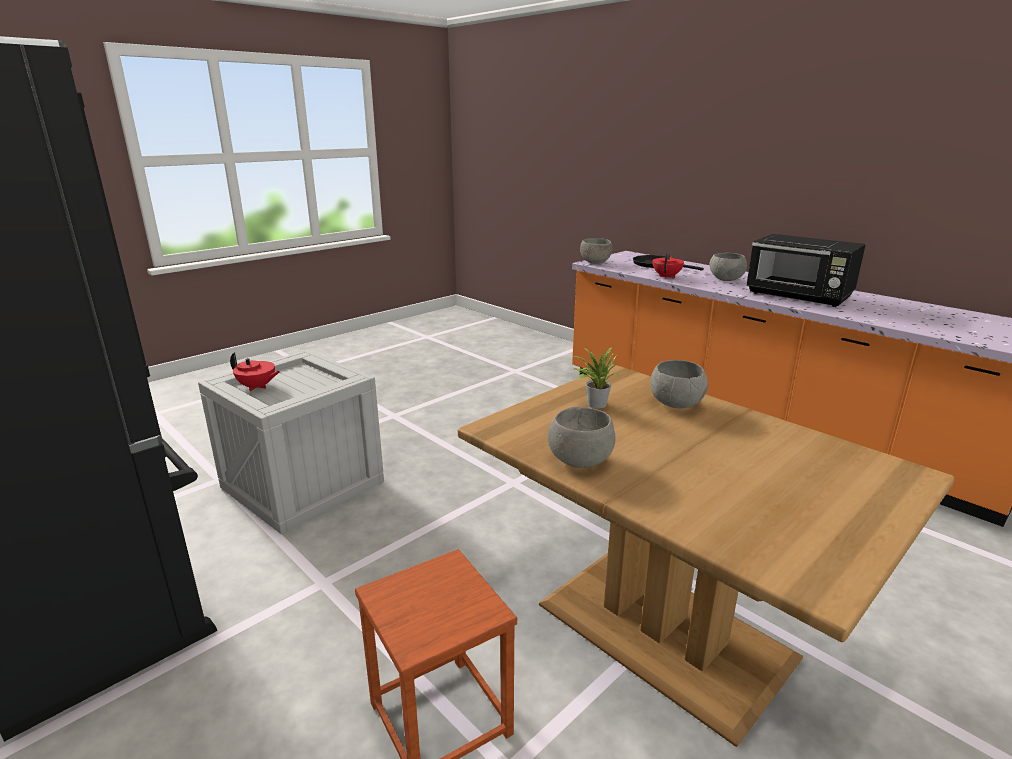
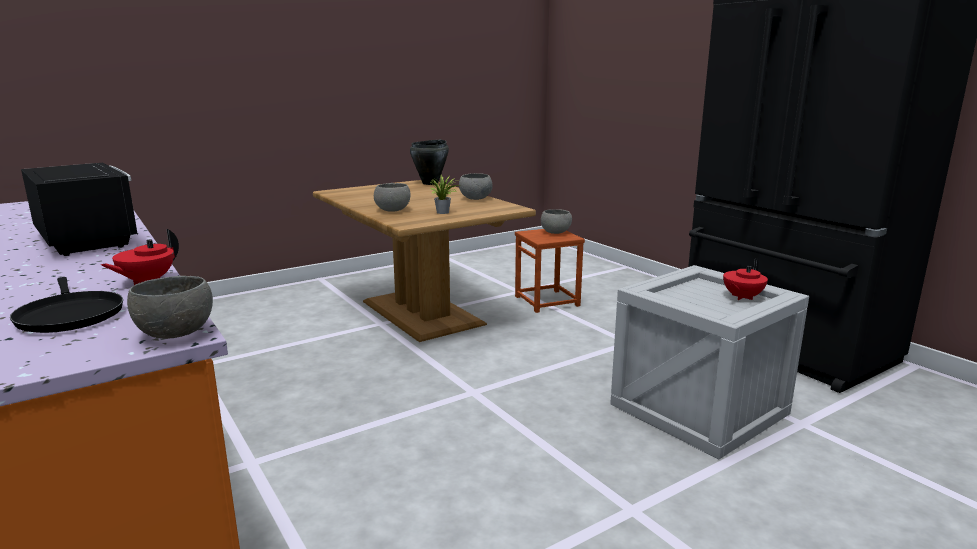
camera: 170 degrees left, 5 degrees down
(257, 387) = (741, 297): red teapot -> red teapot turned 75 degrees counterclockwise
(726, 280) = (78, 269): grey bowl -> grey bowl (555, 232)
(775, 563) = (430, 183): none -> black cooking pot

